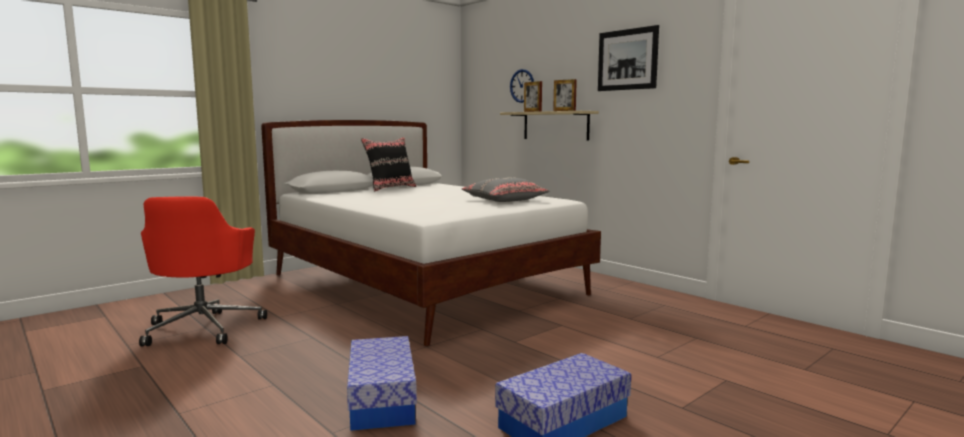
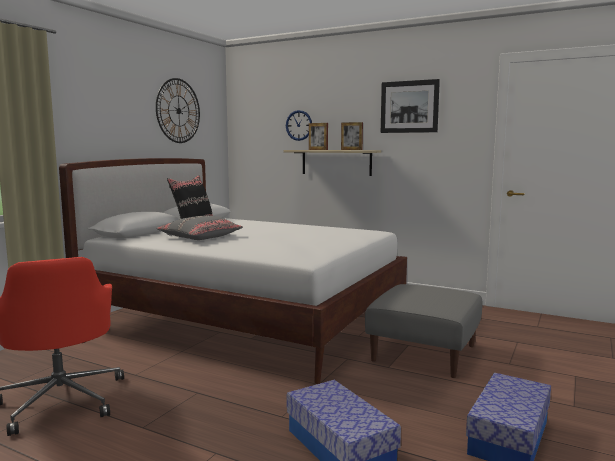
camera: 20 degrees left, 0 degrees up
(398, 73) = (178, 111): none -> wall clock
(504, 200) = (329, 235): grey pillow -> grey pillow (200, 237)
(570, 334) = (423, 352): none -> grey ottoman

